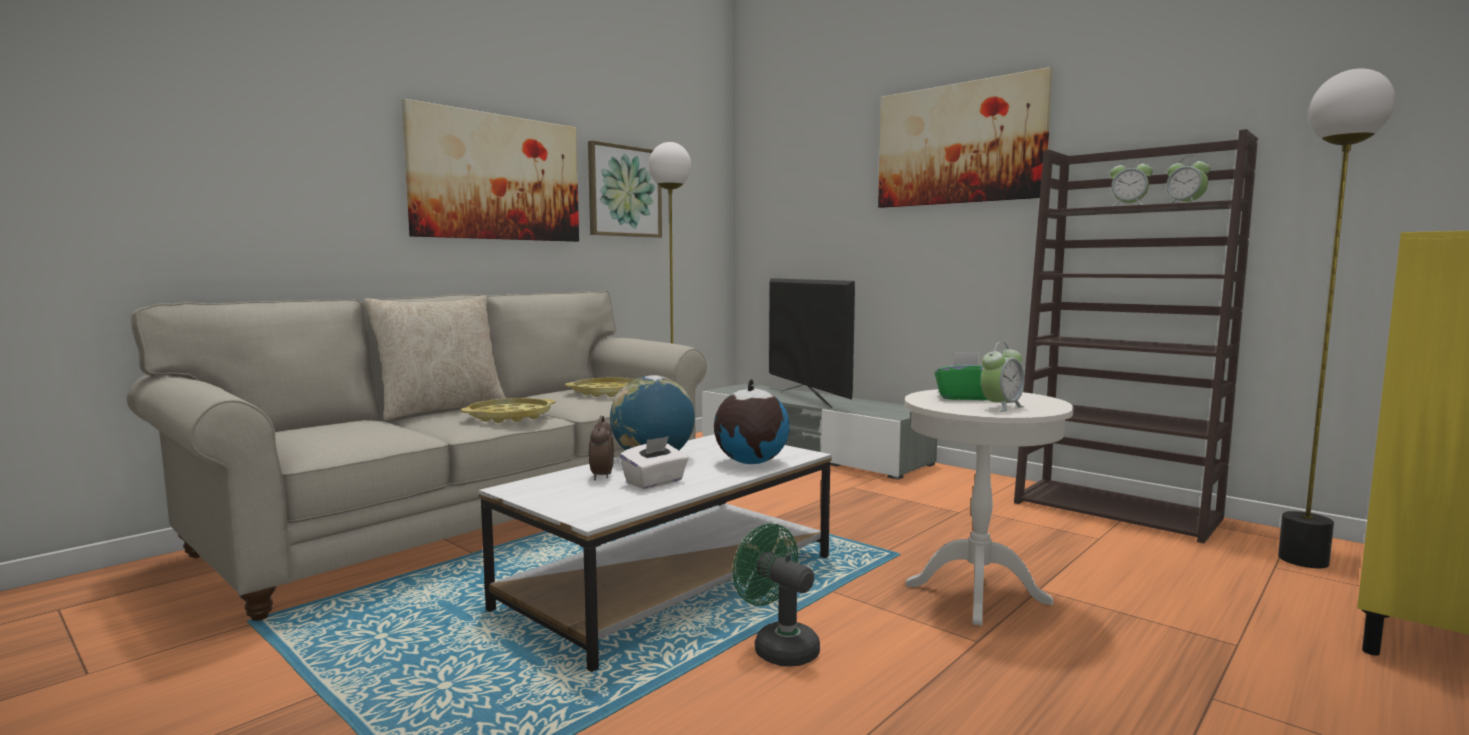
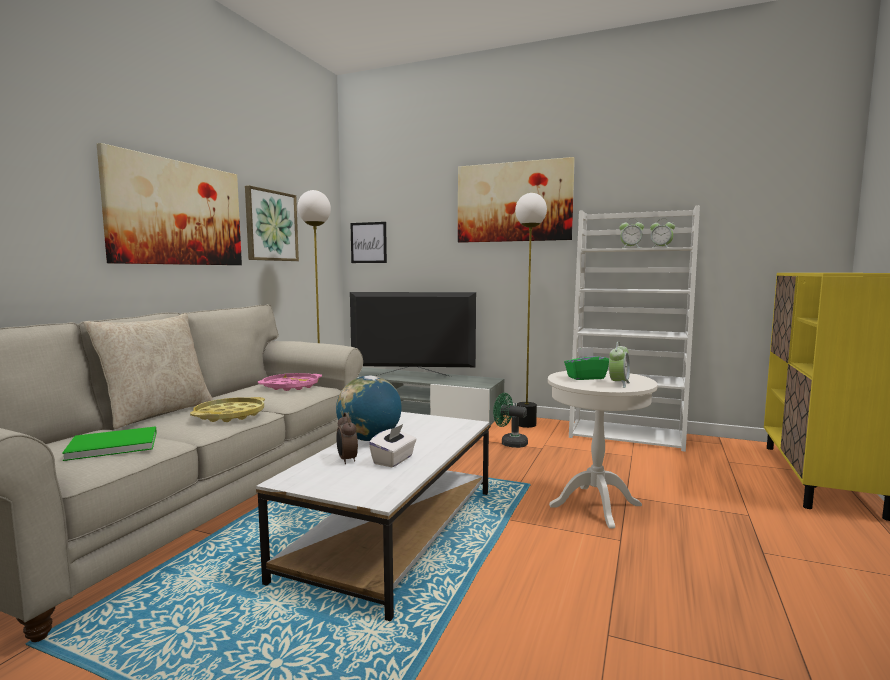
camera: 20 degrees left, 0 degrees up
(360, 432) = (110, 445): none -> green book
(607, 393) = (291, 386): yellow tray -> pink tray
(750, 463) = (444, 435): globe -> none
(765, 212) = (368, 242): none -> picture
(778, 647) = (505, 570): green fan -> green fan (510, 443)
(807, 399) = (413, 376): television -> television turned 135 degrees clockwise
(1118, 510) = (627, 435): brown bookcase -> white bookcase
(1303, 560) = (737, 455): floor lamp -> floor lamp (526, 424)

